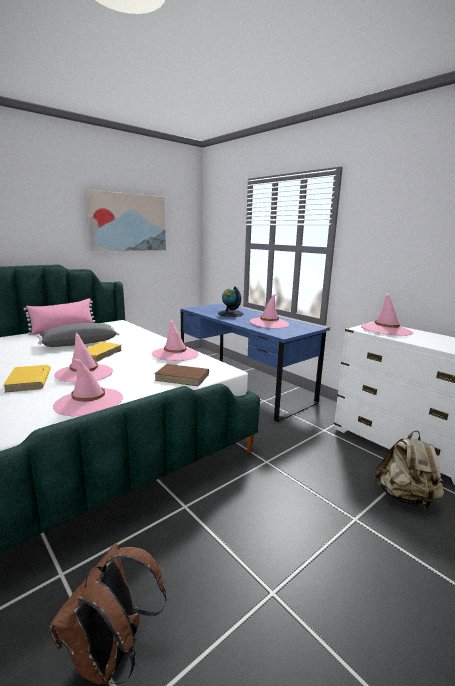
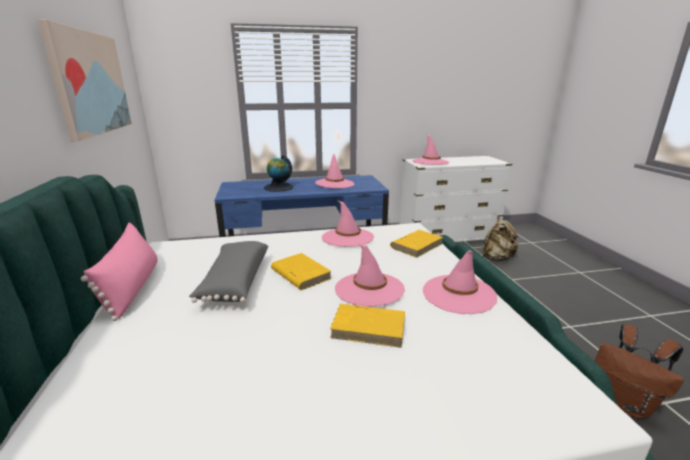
camera: 60 degrees left, 5 degrees up
(182, 377) = (417, 245): brown book -> yellow book

